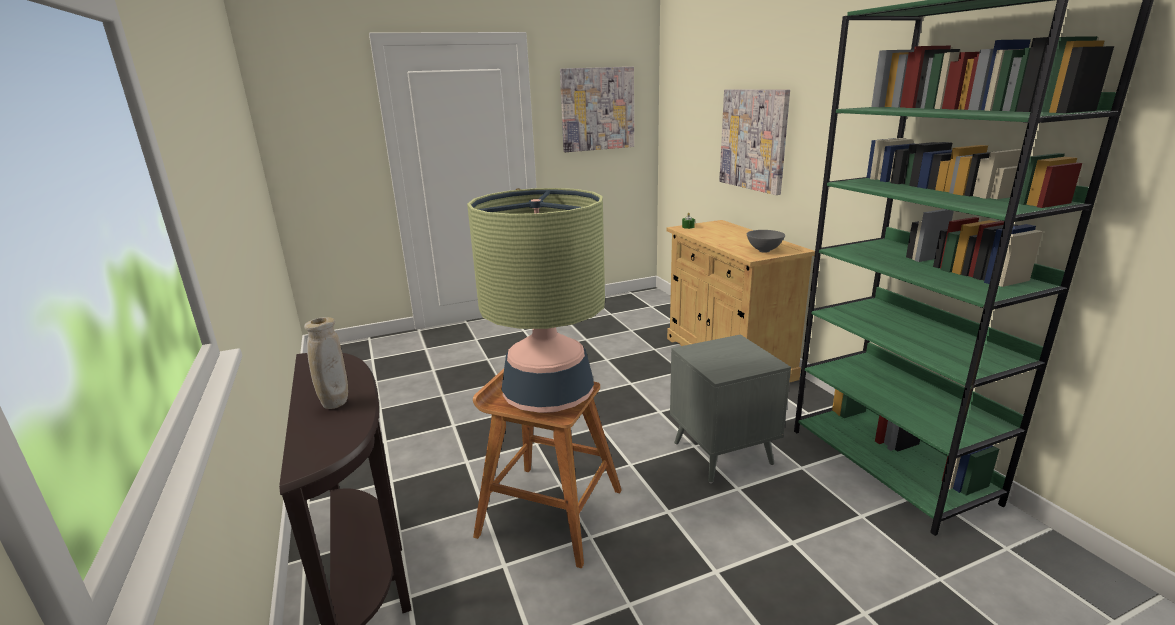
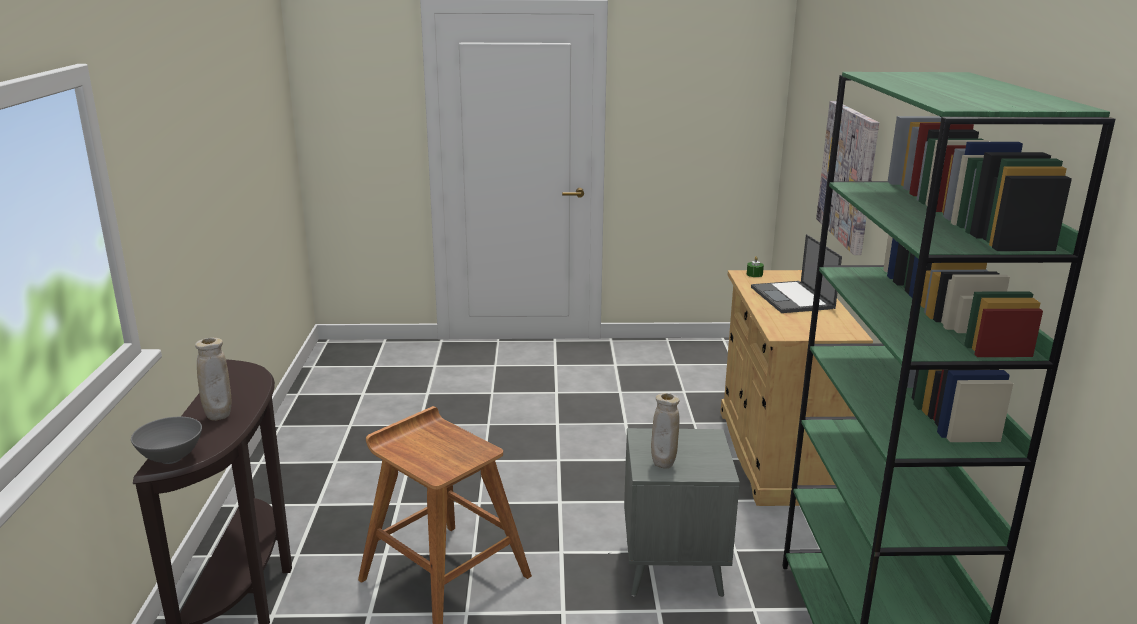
camera: 20 degrees right, 0 degrees up
(549, 396) = (442, 452): table lamp -> none
(597, 109) = (696, 97): picture -> none
(726, 367) = (663, 465): none -> beige vase
(731, 236) = (793, 298): none -> laptop
(764, 250) = (806, 328): grey bowl -> grey bowl (172, 458)

